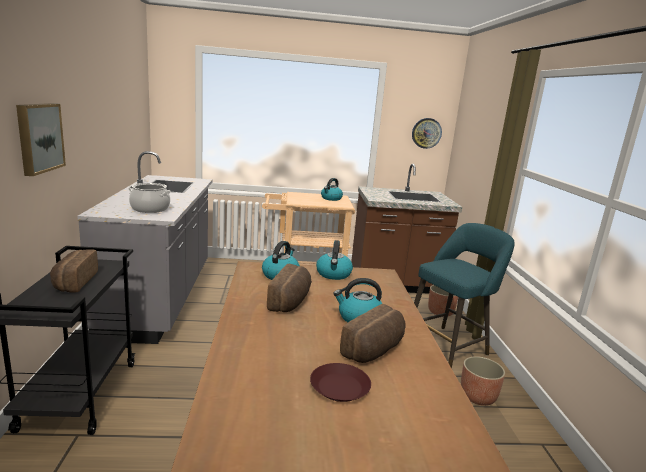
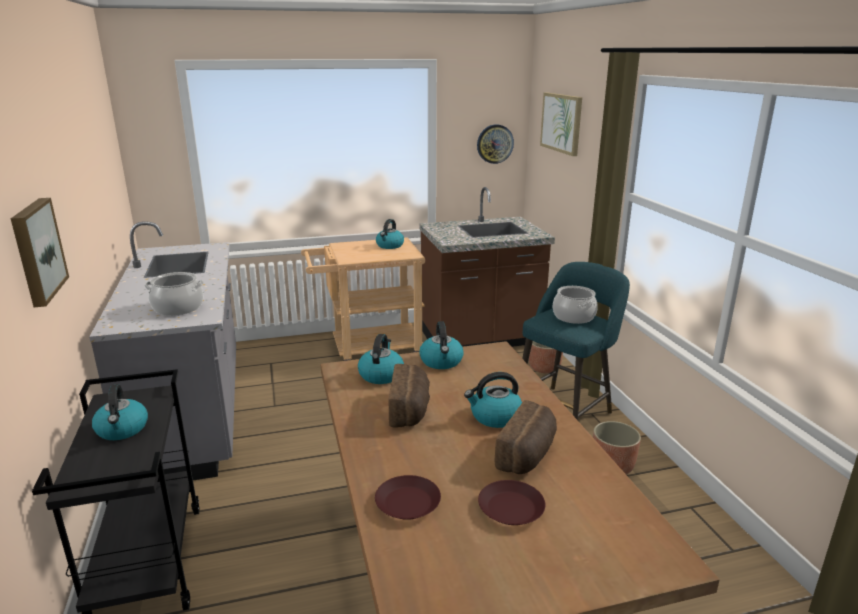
camera: 10 degrees left, 5 degrees up
(73, 282) = (122, 429): bread -> kettle
(252, 366) = (408, 503): none -> brown plate
(463, 266) = (573, 317): none -> cooking pot
(478, 117) = (561, 123): none -> picture

